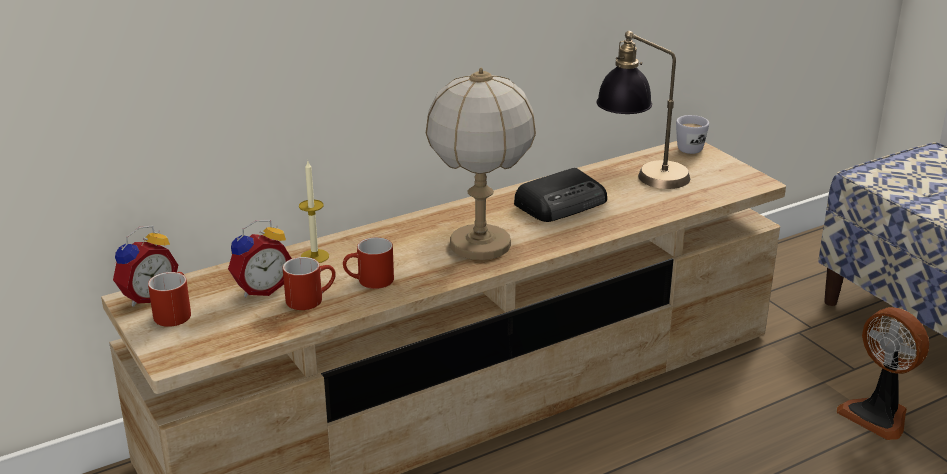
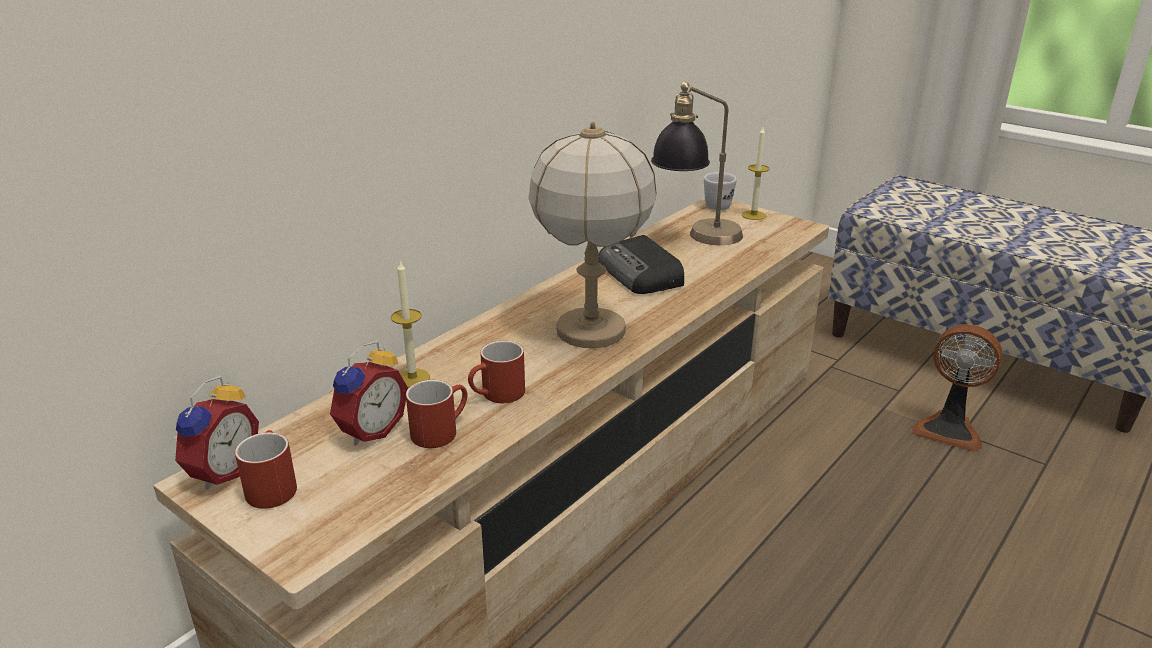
camera: 20 degrees left, 0 degrees up
(562, 203) = (641, 274): radio -> radio turned 120 degrees clockwise
(718, 163) = (753, 215): none -> candle

